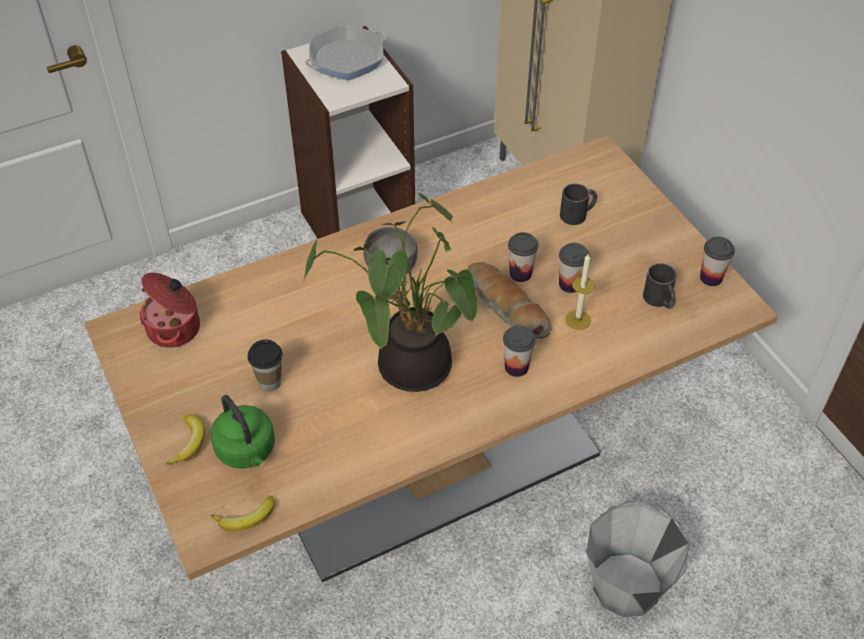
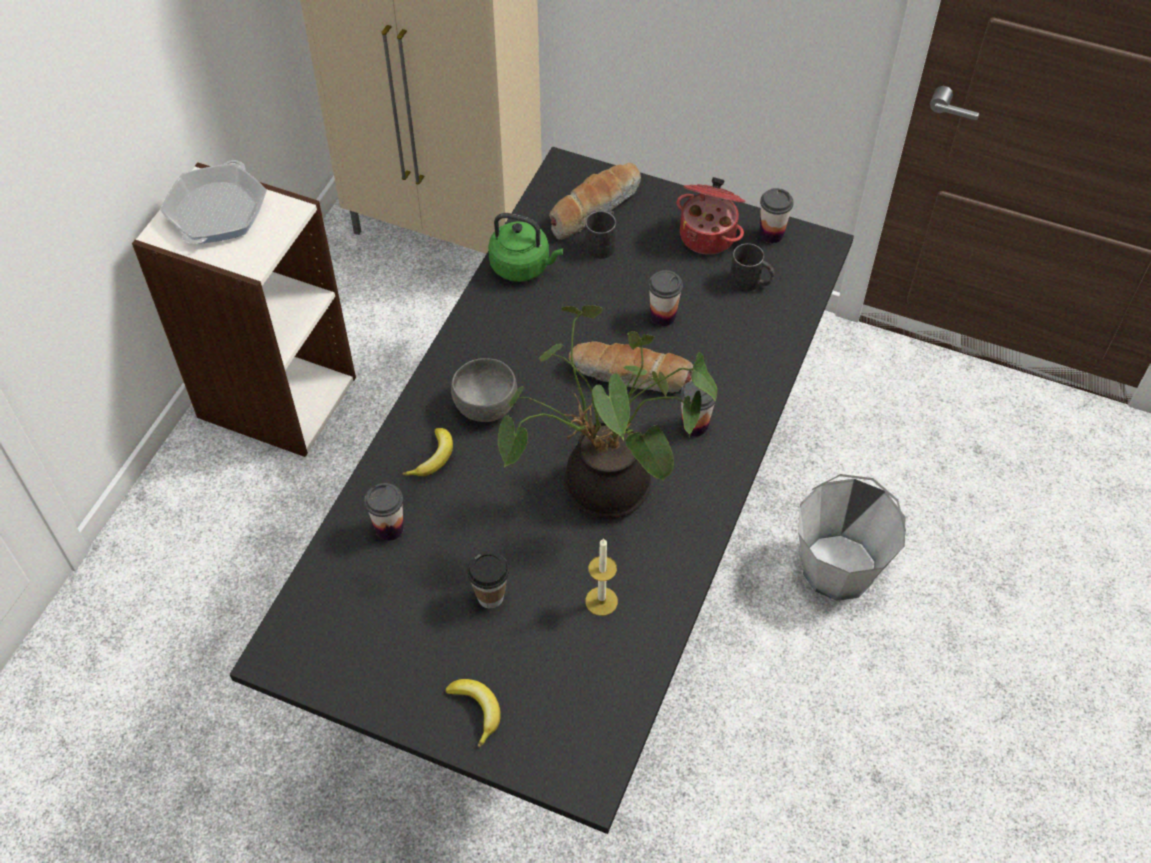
camera: 40 degrees left, 5 degrees up
(175, 328) = (337, 611): cooking pot -> cooking pot (708, 234)
(247, 451) = (540, 676): green kettle -> green kettle (523, 266)
(247, 519) = (607, 737): banana -> banana (434, 458)
(432, 460) = (575, 579): beige dining table -> black dining table
(520, 274) = (610, 334): cup -> cup (389, 528)
(578, 320) = (702, 345): candle -> candle (601, 601)
(595, 188) = (594, 207): none -> bread

